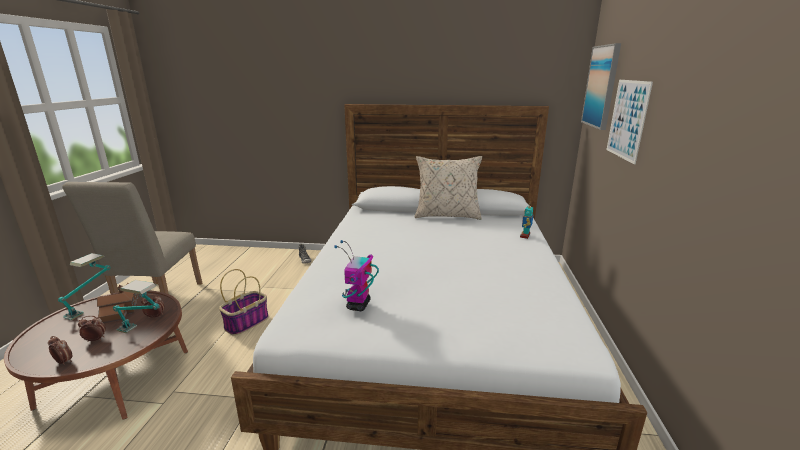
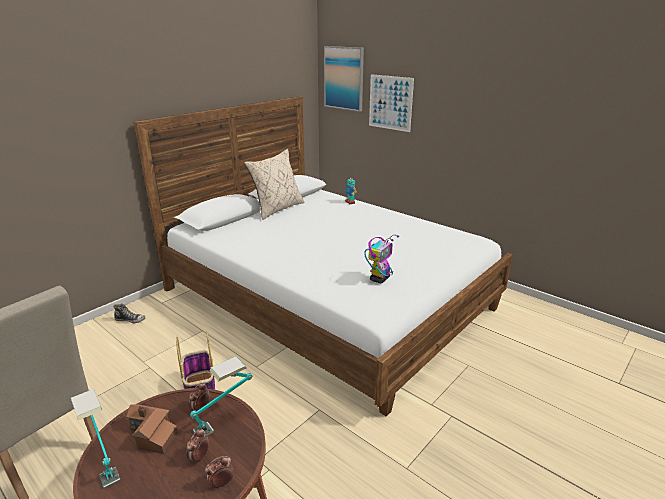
camera: 55 degrees left, 5 degrees up
(358, 305) = (380, 279): toy robot -> toy robot turned 105 degrees counterclockwise

